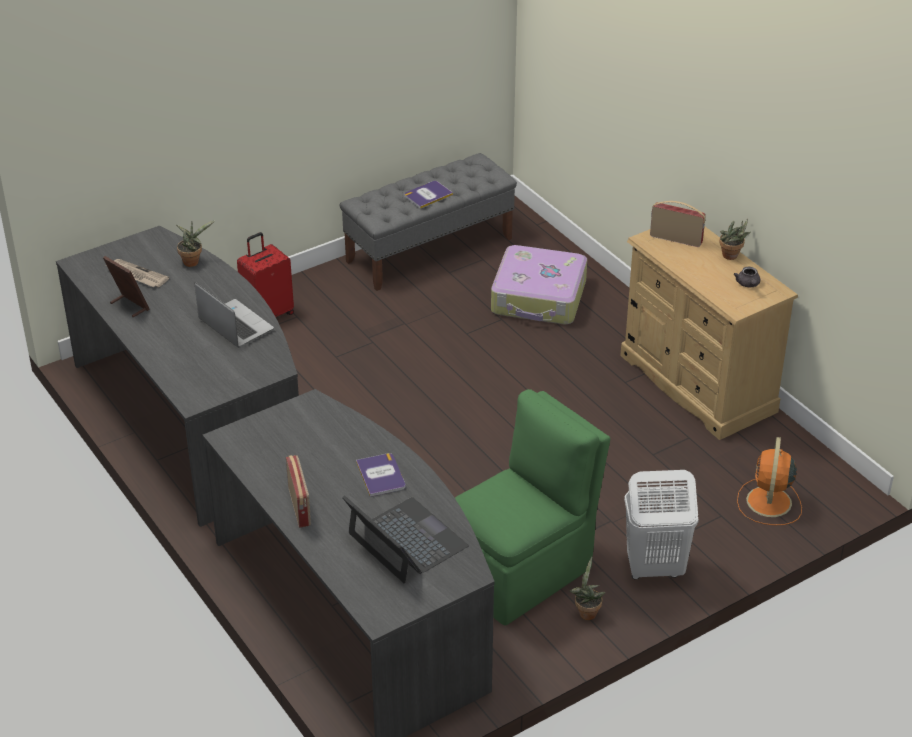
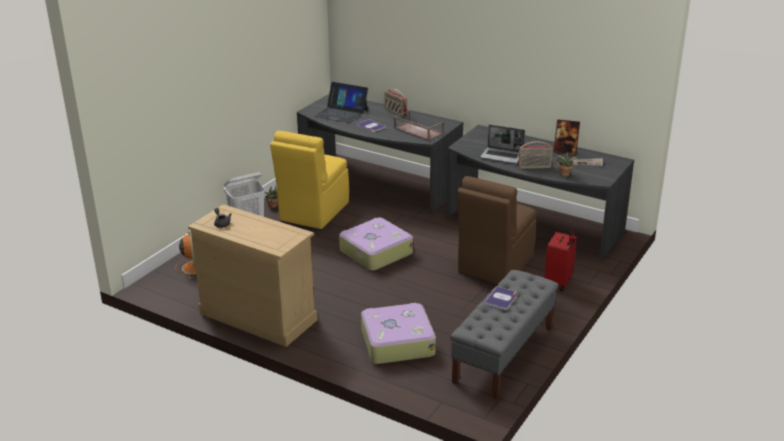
camera: 155 degrees right, 10 degrees down
(307, 433) = (418, 131): none -> brown tray
(322, 366) = (494, 265): none -> brown chair
(473, 443) = (375, 252): none -> suitcase
(521, 570) = (313, 212): green chair -> yellow chair
(676, 239) = (280, 238): radio -> radio (534, 167)
(732, 256) = (238, 236): potted plant -> none

